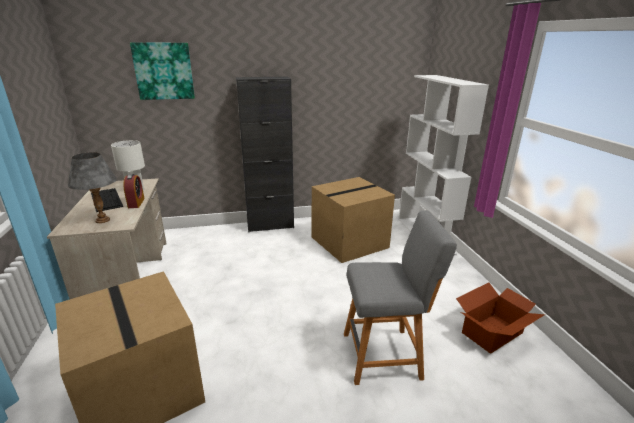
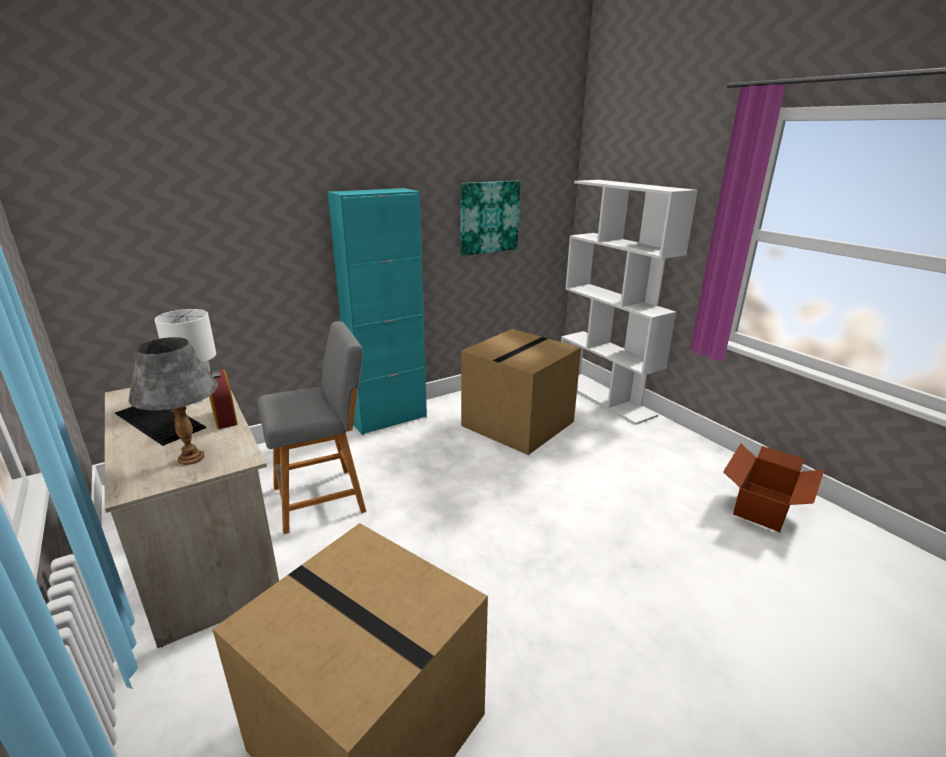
camera: 20 degrees left, 0 degrees up
(164, 71) = (206, 185): picture -> picture (488, 217)
(270, 225) = (389, 419): black cabinet -> turquoise cabinet
(385, 355) = (671, 567): grey stool -> grey stool (324, 498)

